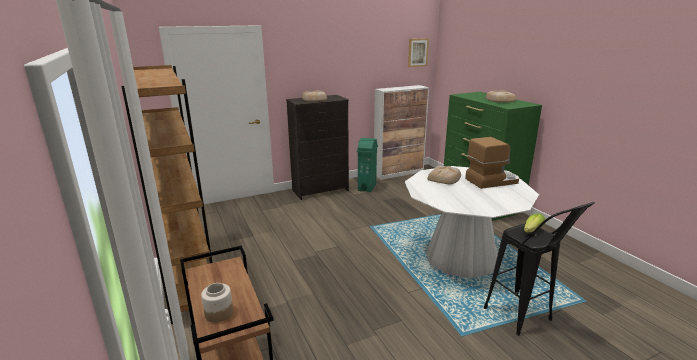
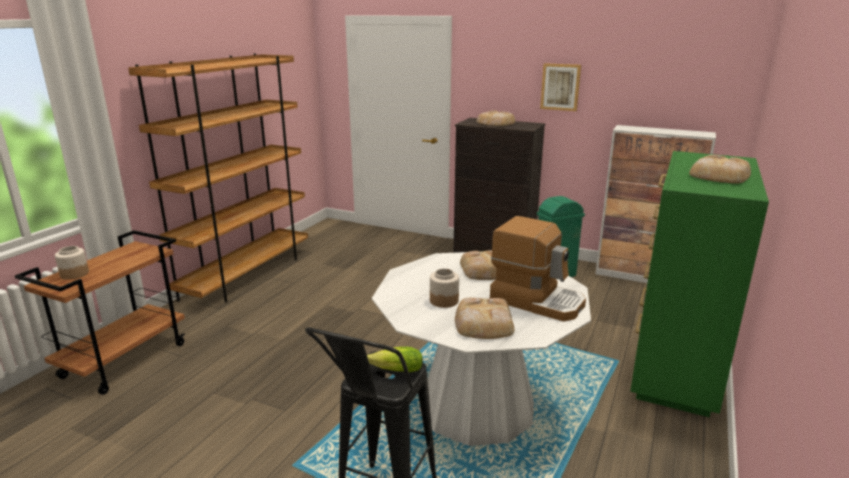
camera: 50 degrees right, 0 degrees up
(417, 52) = (719, 72): picture -> picture (560, 87)
(469, 197) = (444, 300): none -> jar
(505, 197) = (483, 324): none -> bread

